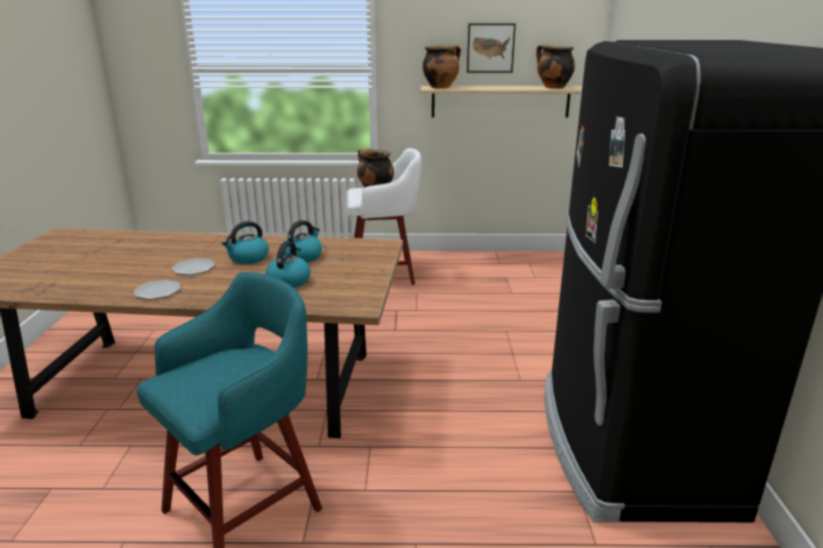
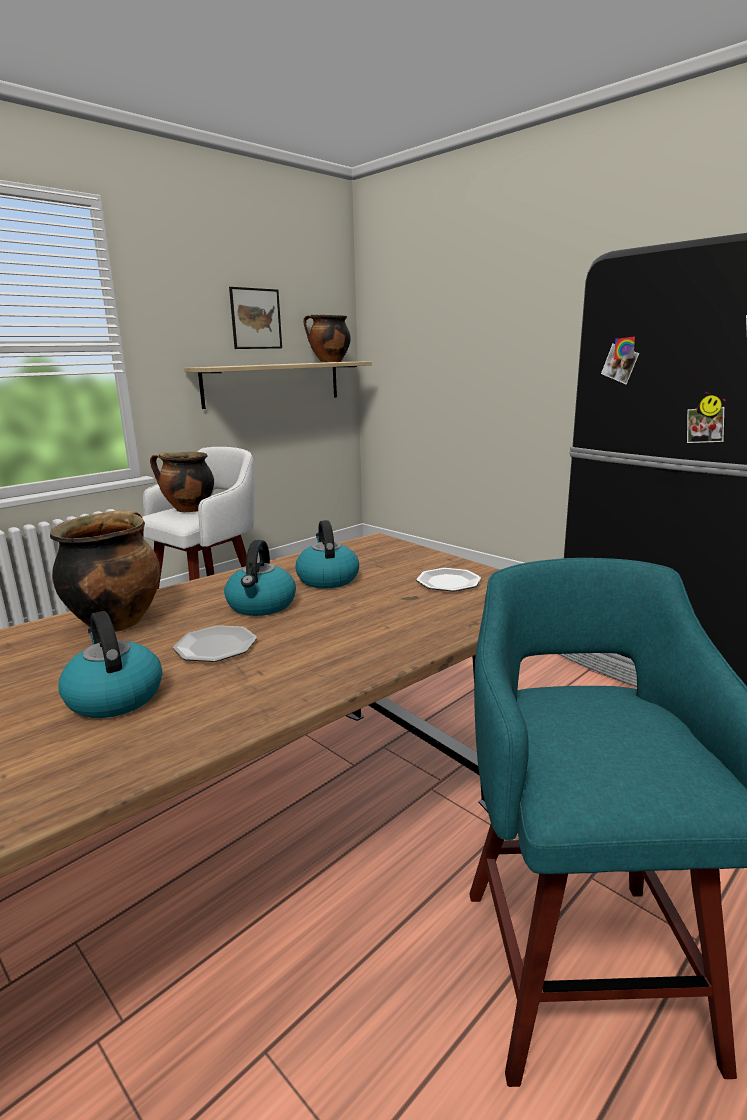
camera: 45 degrees left, 5 degrees down
(157, 292) = (252, 696): plate -> plate (448, 582)
(289, 281) = (393, 604): kettle -> kettle (114, 697)
(441, 87) = (219, 366): cooking pot -> cooking pot (116, 621)

